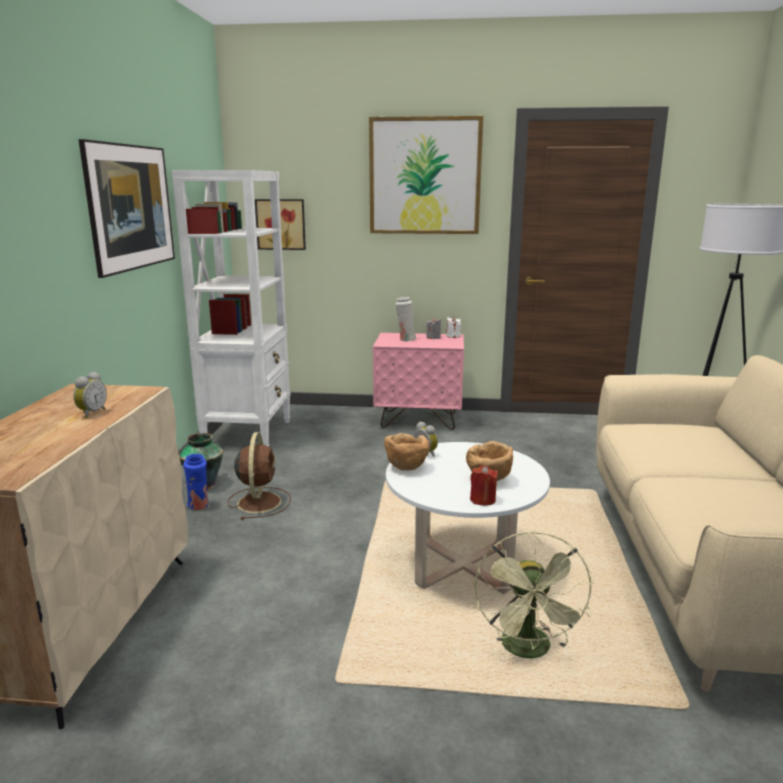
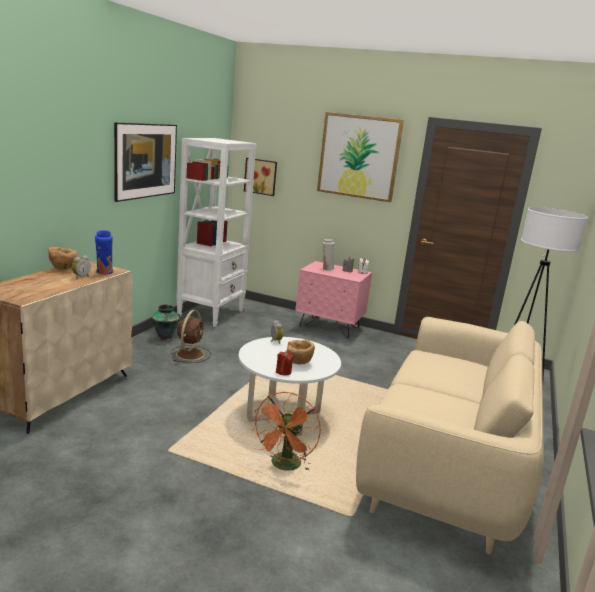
camera: 15 degrees right, 0 degrees up
(199, 506) = (154, 349): blue vase -> blue vase (104, 273)
(406, 467) = (257, 346): brown bowl -> brown bowl (63, 269)
(529, 651) = (284, 466): green fan -> orange fan

